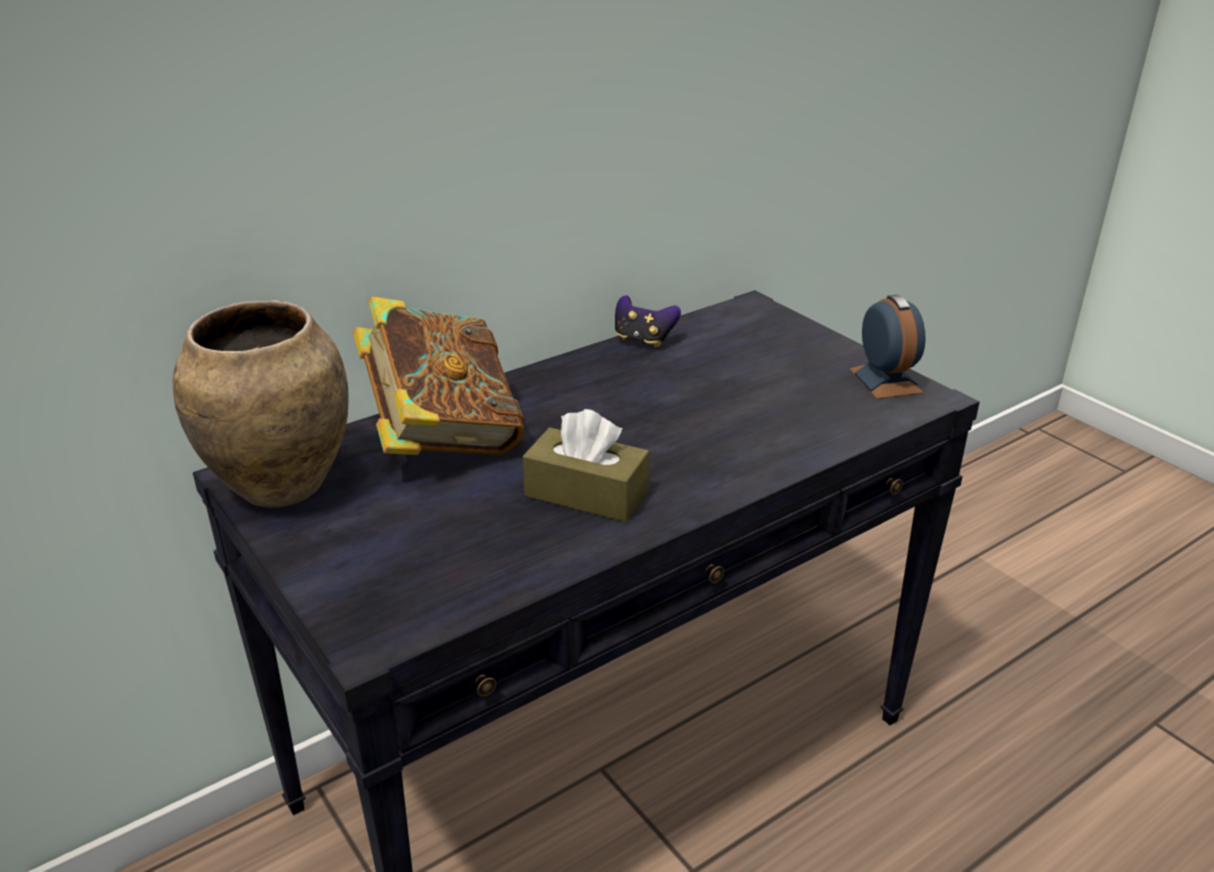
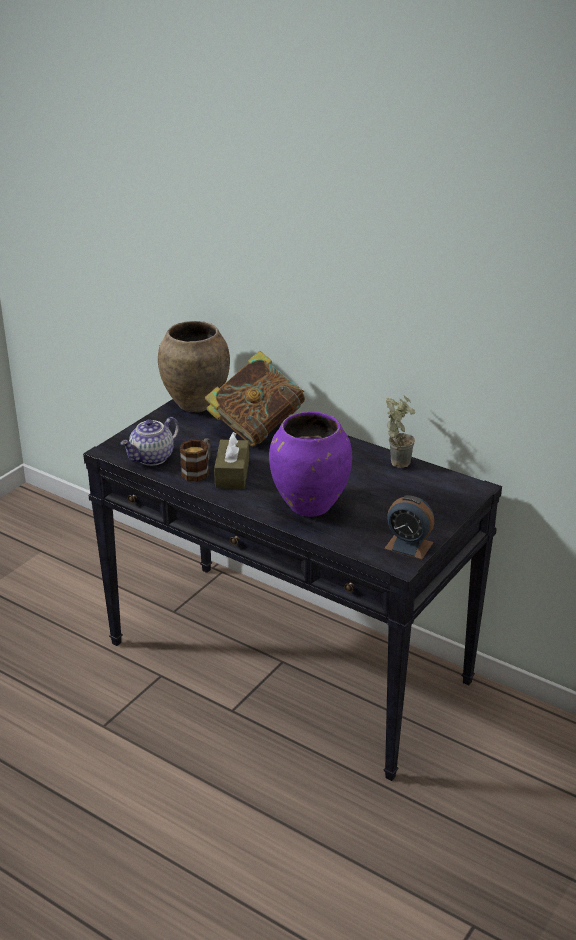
camera: 70 degrees right, 0 degrees up
(457, 582) = (152, 458): none -> teapot
(549, 530) = (198, 471): none -> mug
(643, 339) = (398, 460): game controller -> potted plant
(740, 438) = (309, 506): none -> purple vase
(885, 381) = (409, 545): alarm clock -> alarm clock turned 60 degrees clockwise

